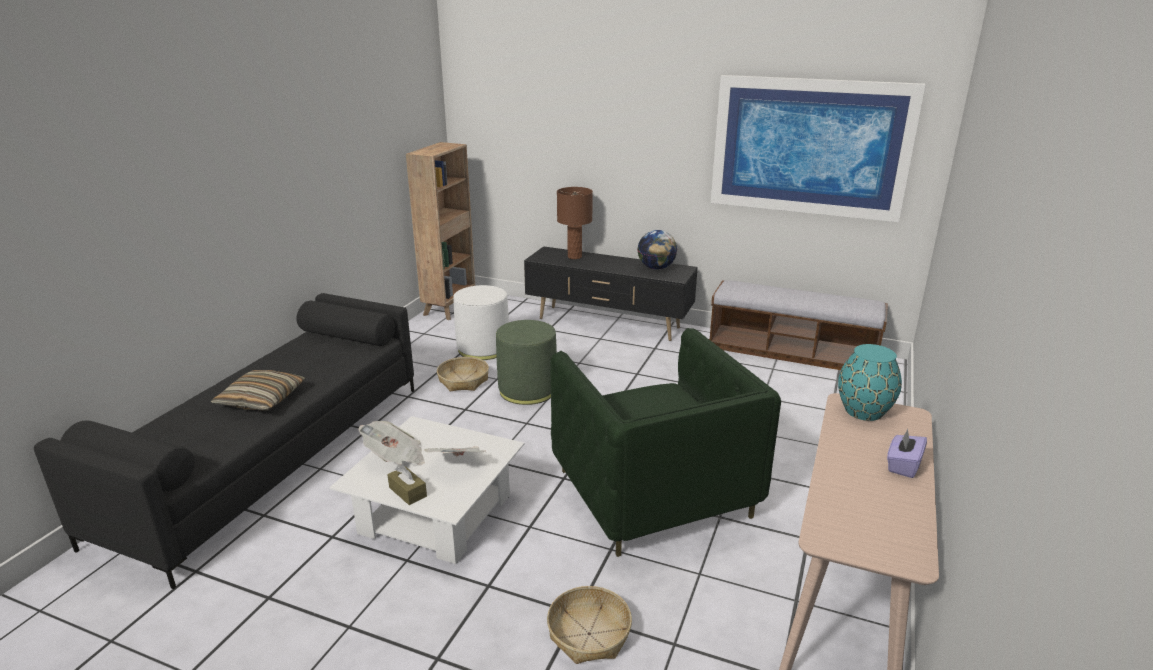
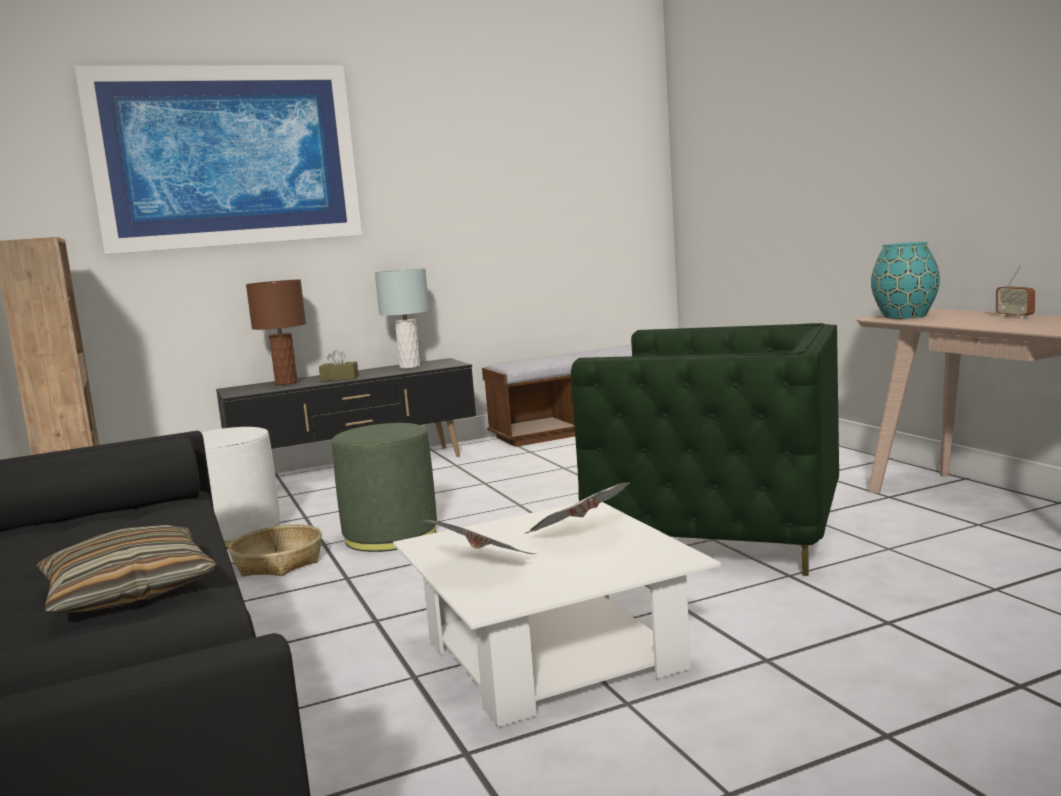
camera: 45 degrees left, 15 degrees down
(408, 492) = (591, 575): brown tissue box -> brown tissue box (339, 378)
(589, 633) = (934, 625): basket -> none
(656, 268) = (410, 366): globe -> grey table lamp
(810, 147) = (544, 184): picture -> picture (227, 157)
(903, 465) = (1015, 317): purple tissue box -> radio

